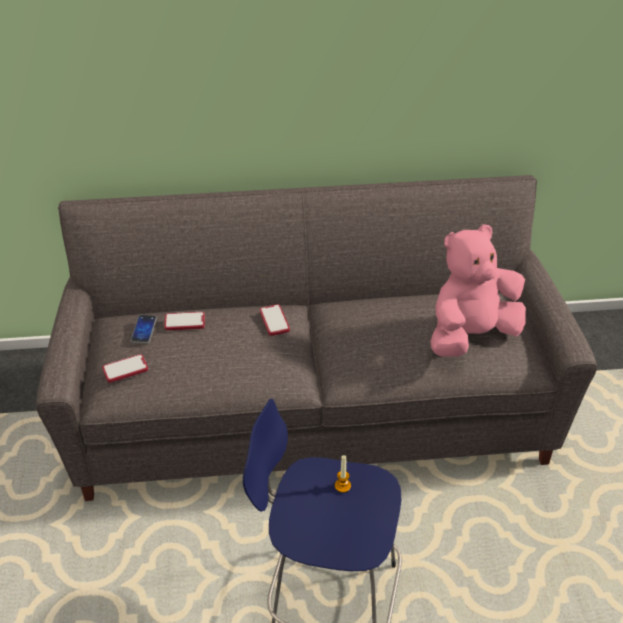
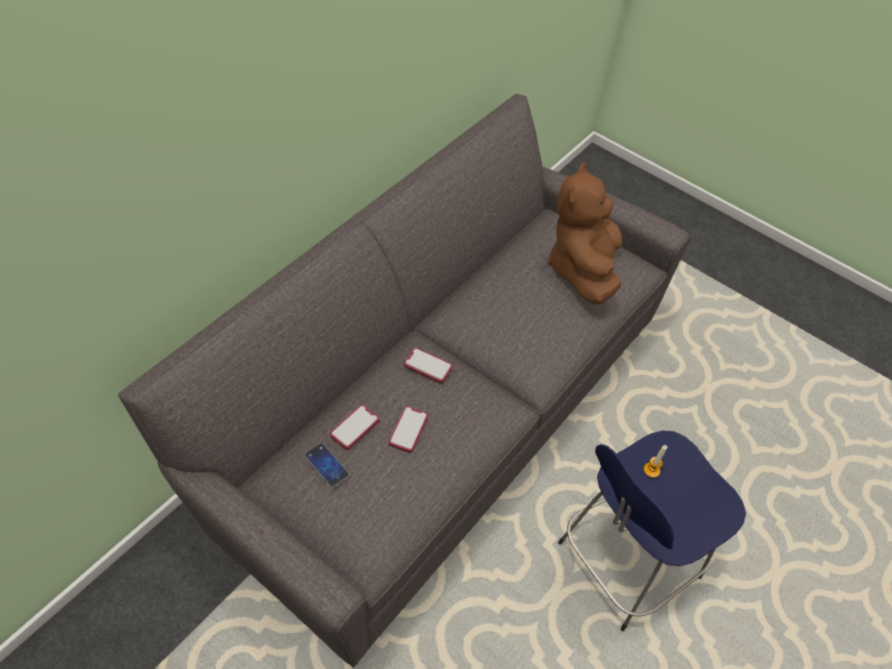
camera: 50 degrees left, 10 degrees up
(125, 369) = (362, 519): phone -> phone (408, 430)
(471, 335) = (582, 269): pink plush toy -> brown plush toy

